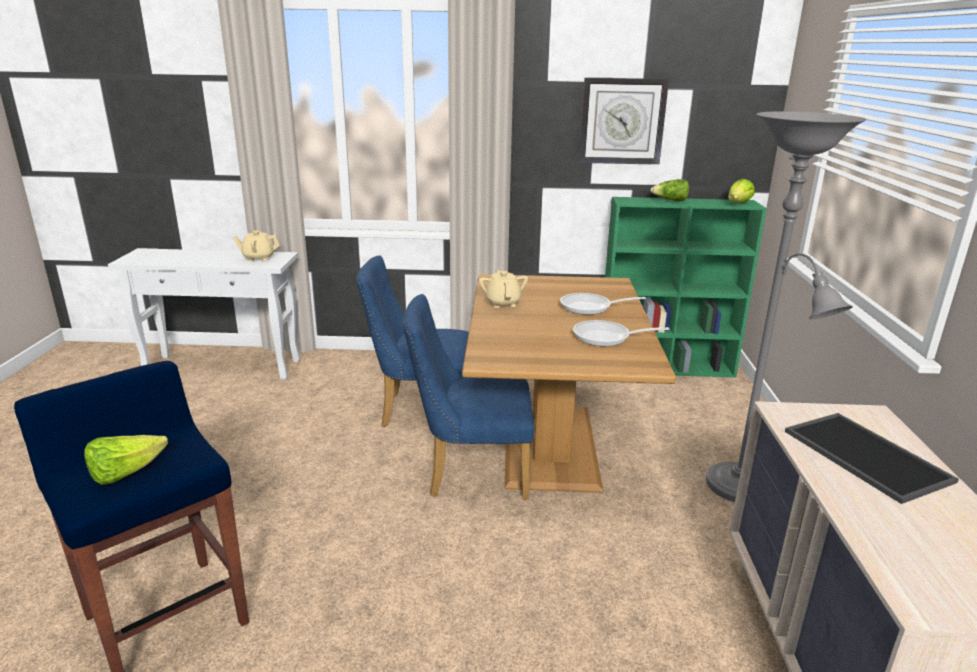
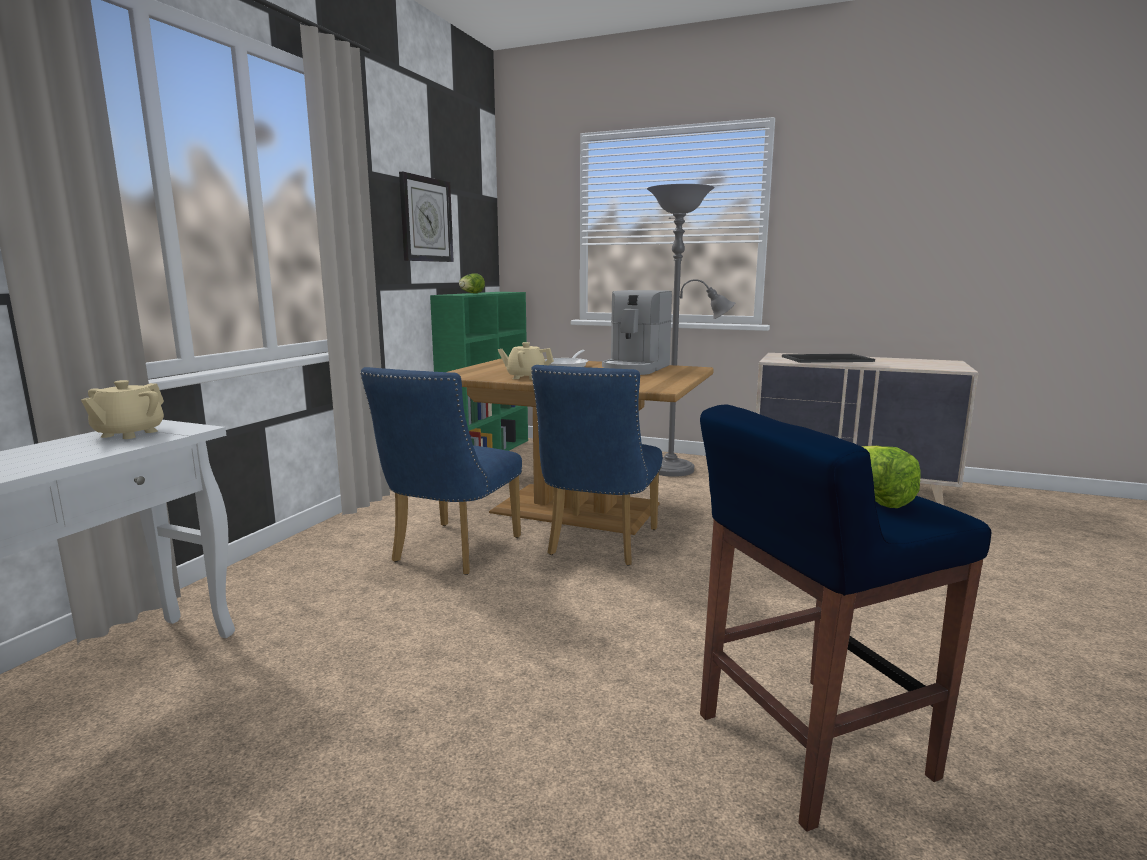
camera: 70 degrees left, 10 degrees down
(606, 337) = (635, 369): frying pan -> coffee machine
(738, 204) = (506, 292): lettuce -> none

